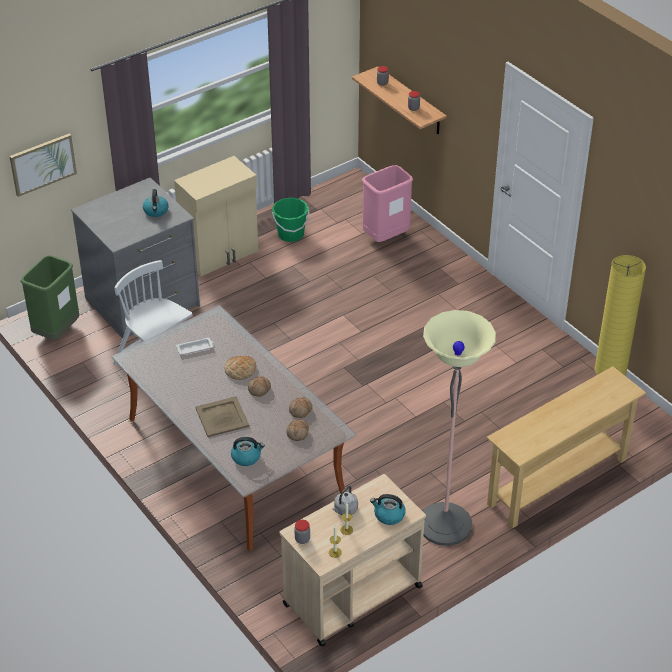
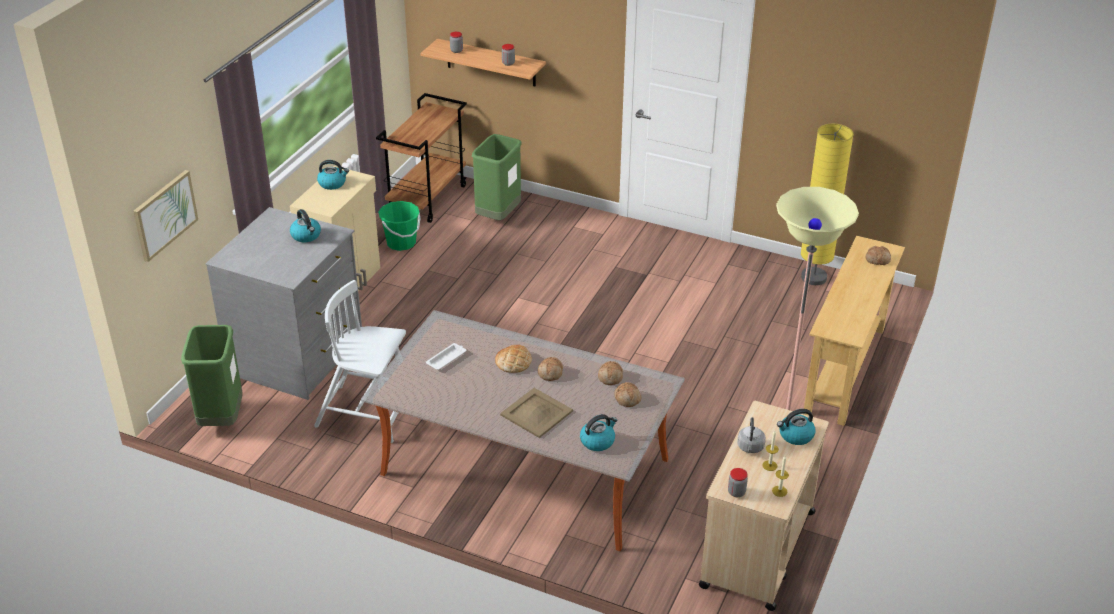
camera: 30 degrees left, 5 degrees down
(220, 171) = (332, 183): none -> kettle
(342, 201) = (427, 198): none -> brown cart
(386, 237) = (498, 216): pink trash can -> green trash can
(609, 395) = (878, 259): none -> bread

